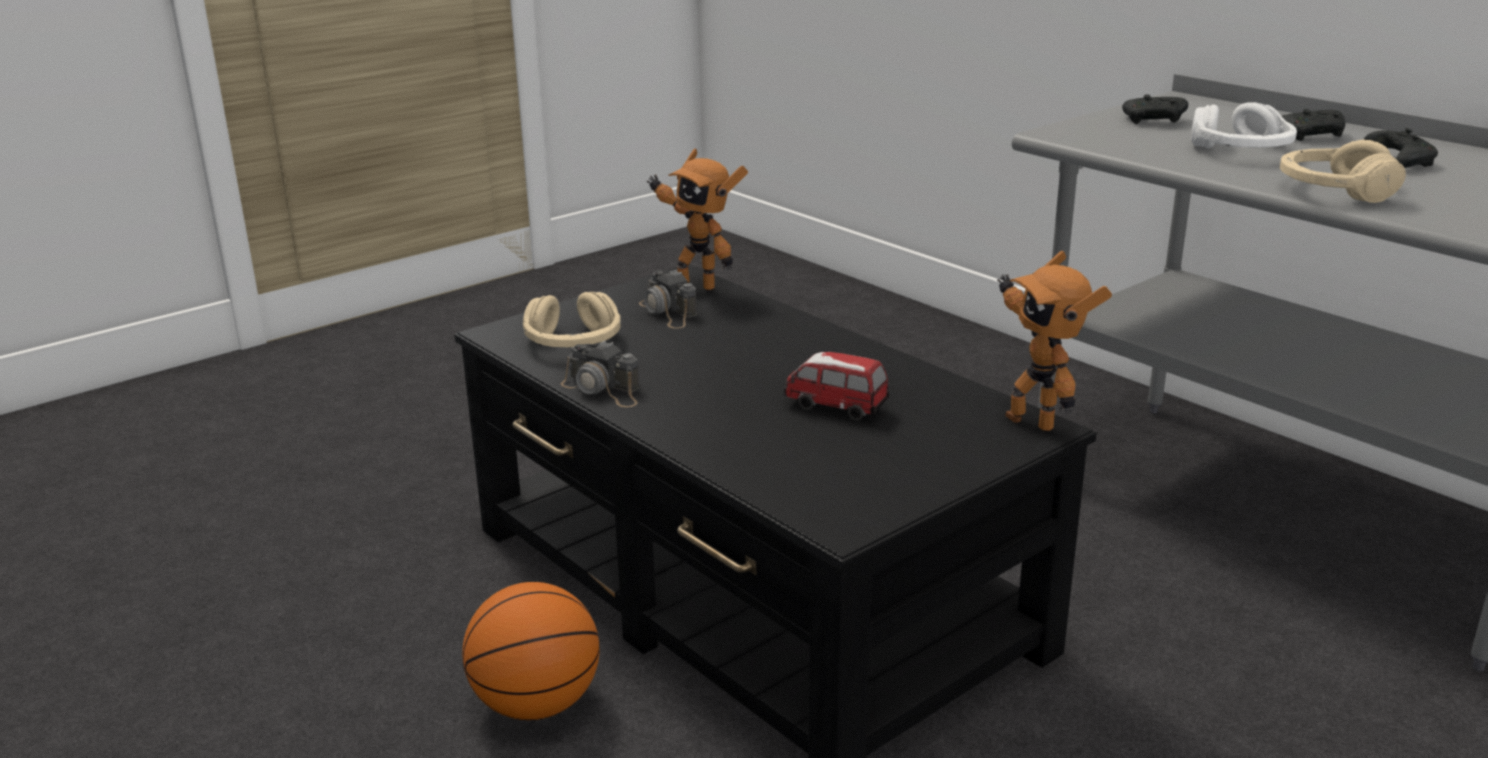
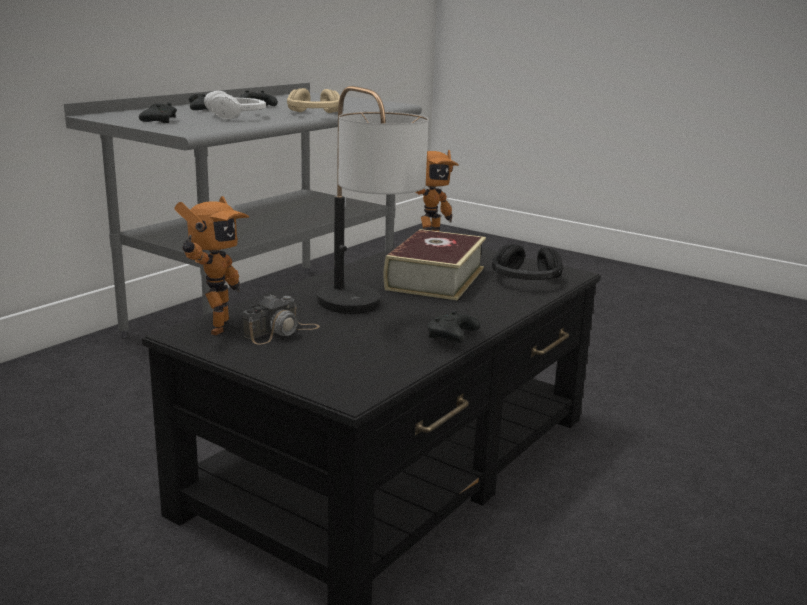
camera: 105 degrees left, 5 degrees down
(536, 704) = (575, 529): basketball -> none
(573, 343) = (365, 359): beige headphones -> none
(603, 390) = (451, 338): camera -> black game controller
(709, 353) = (365, 312): none -> table lamp
(813, 474) = (525, 280): none -> black headphones
(834, 407) = (435, 278): toy car -> book

